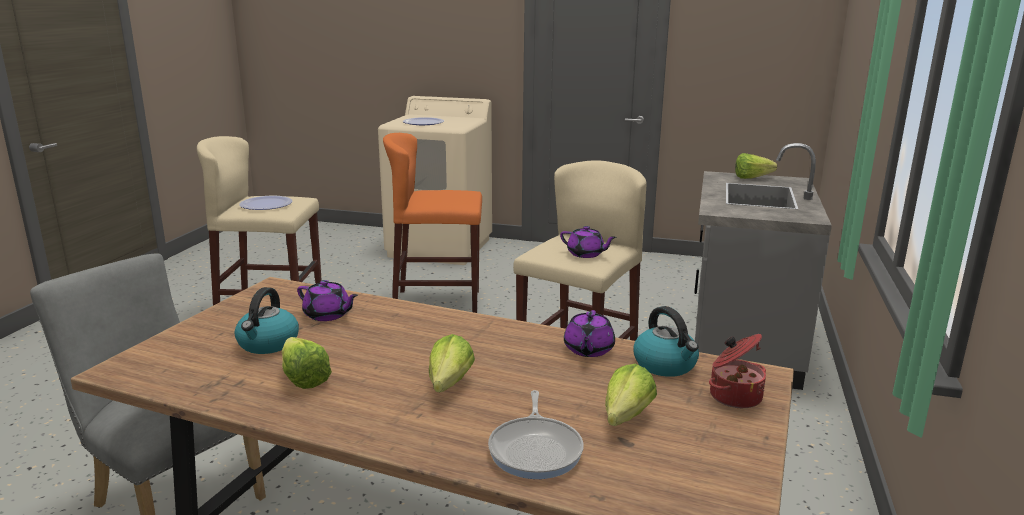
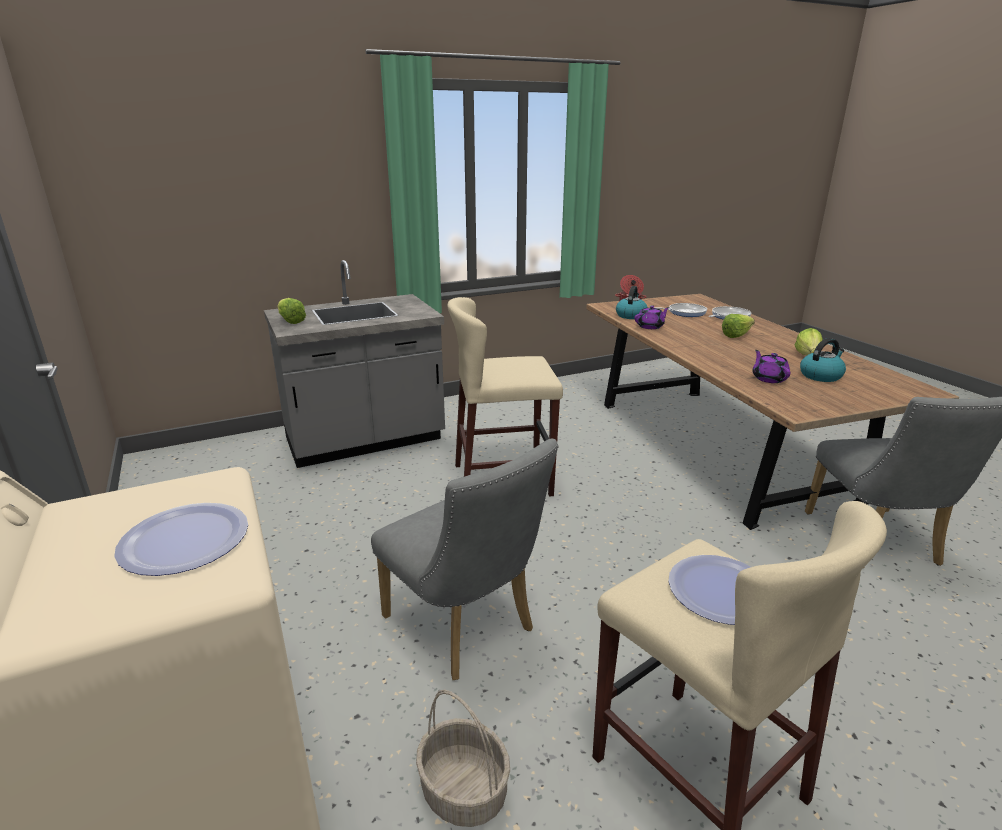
camera: 130 degrees left, 5 degrees up
(363, 278) = (462, 791): none -> basket
(437, 304) = (465, 629): orange stool -> grey chair
(586, 254) = (519, 362): purple teapot -> none
(622, 421) = (684, 312): lettuce -> frying pan

